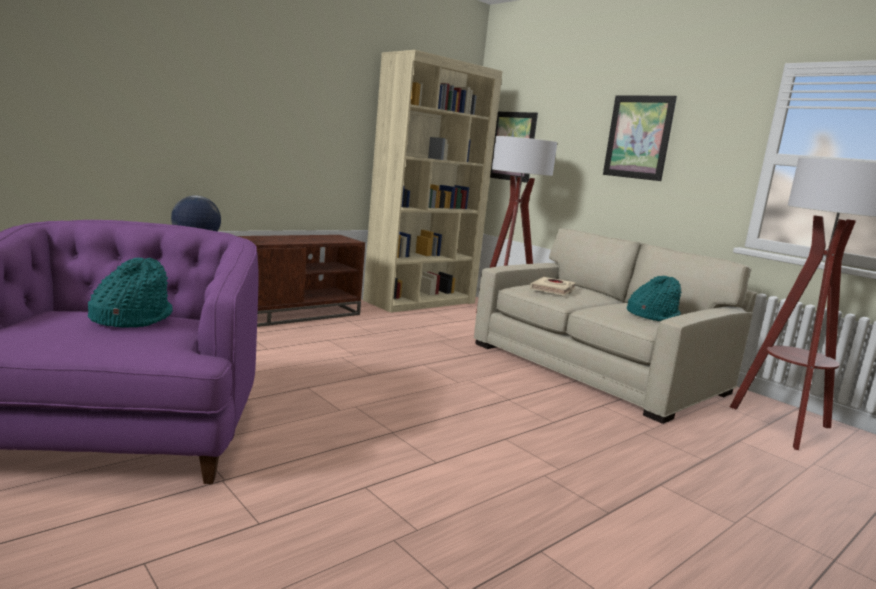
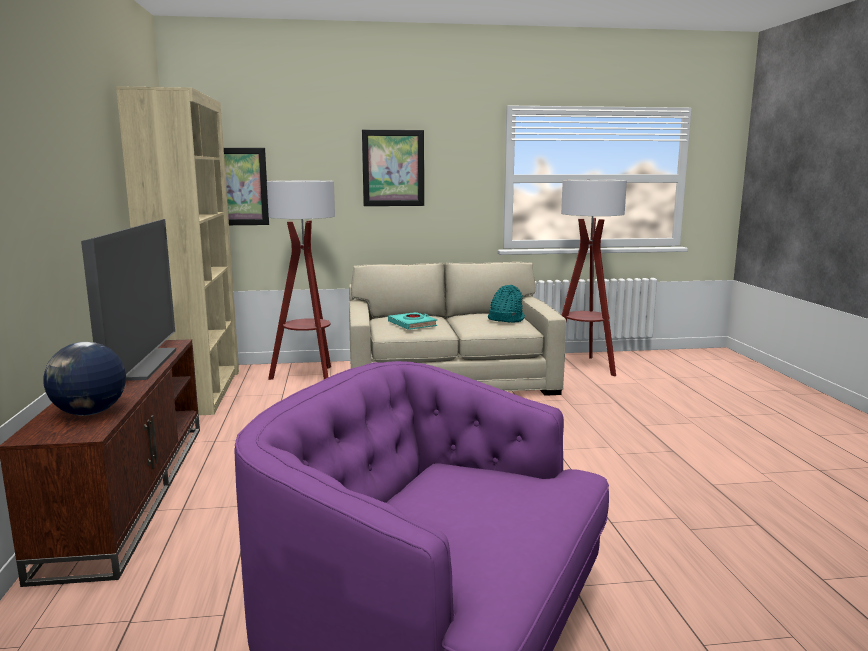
camera: 55 degrees left, 0 degrees up
(131, 318) = (453, 490): turquoise hat -> none
(294, 239) = (137, 364): none -> television
(553, 290) = (412, 324): beige book -> turquoise book

